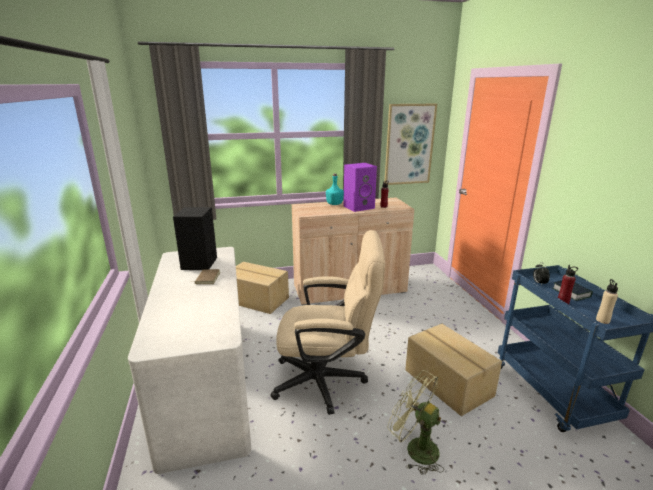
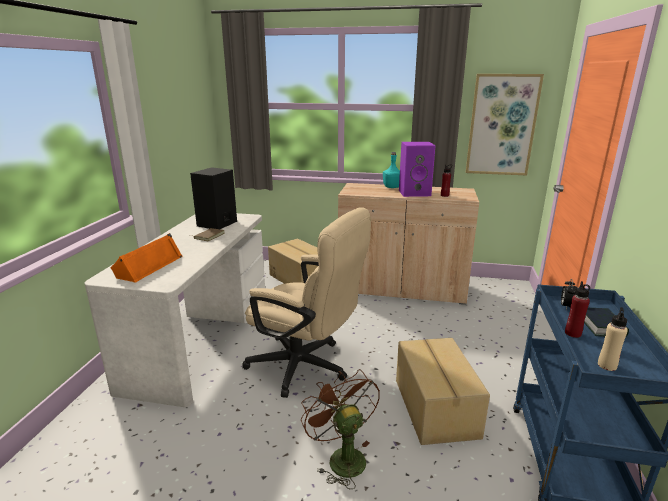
camera: 25 degrees right, 0 degrees up
(182, 324) = (148, 266): none -> orange speaker
(415, 448) = (341, 457): green fan -> brown fan

